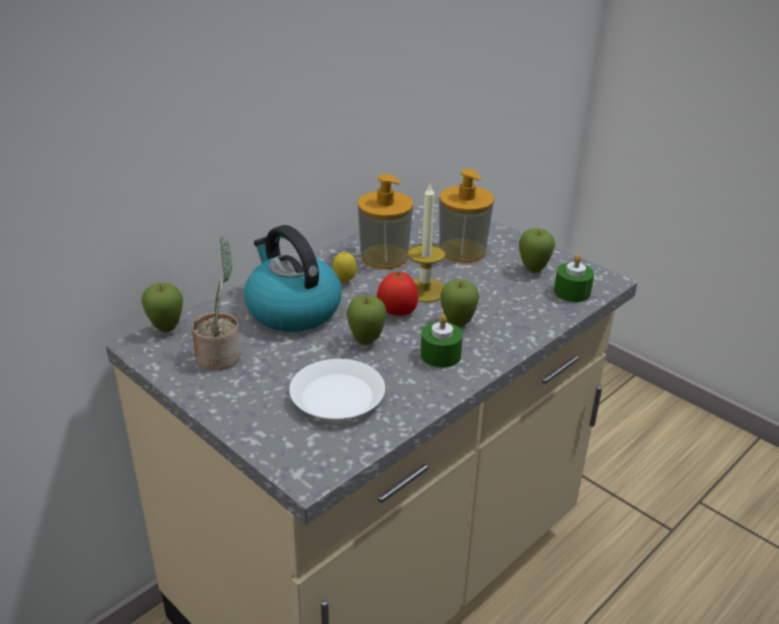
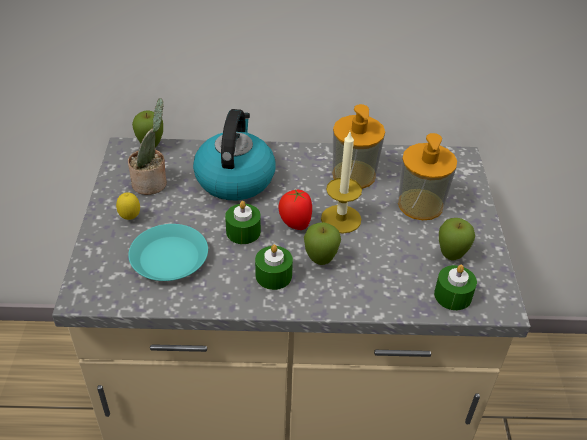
camera: 45 degrees right, 10 degrees up
(337, 397) = (169, 257): white plate -> turquoise plate
(344, 282) = (297, 178): lemon -> lemon (130, 218)
(366, 342) = (243, 232): apple -> green candle

